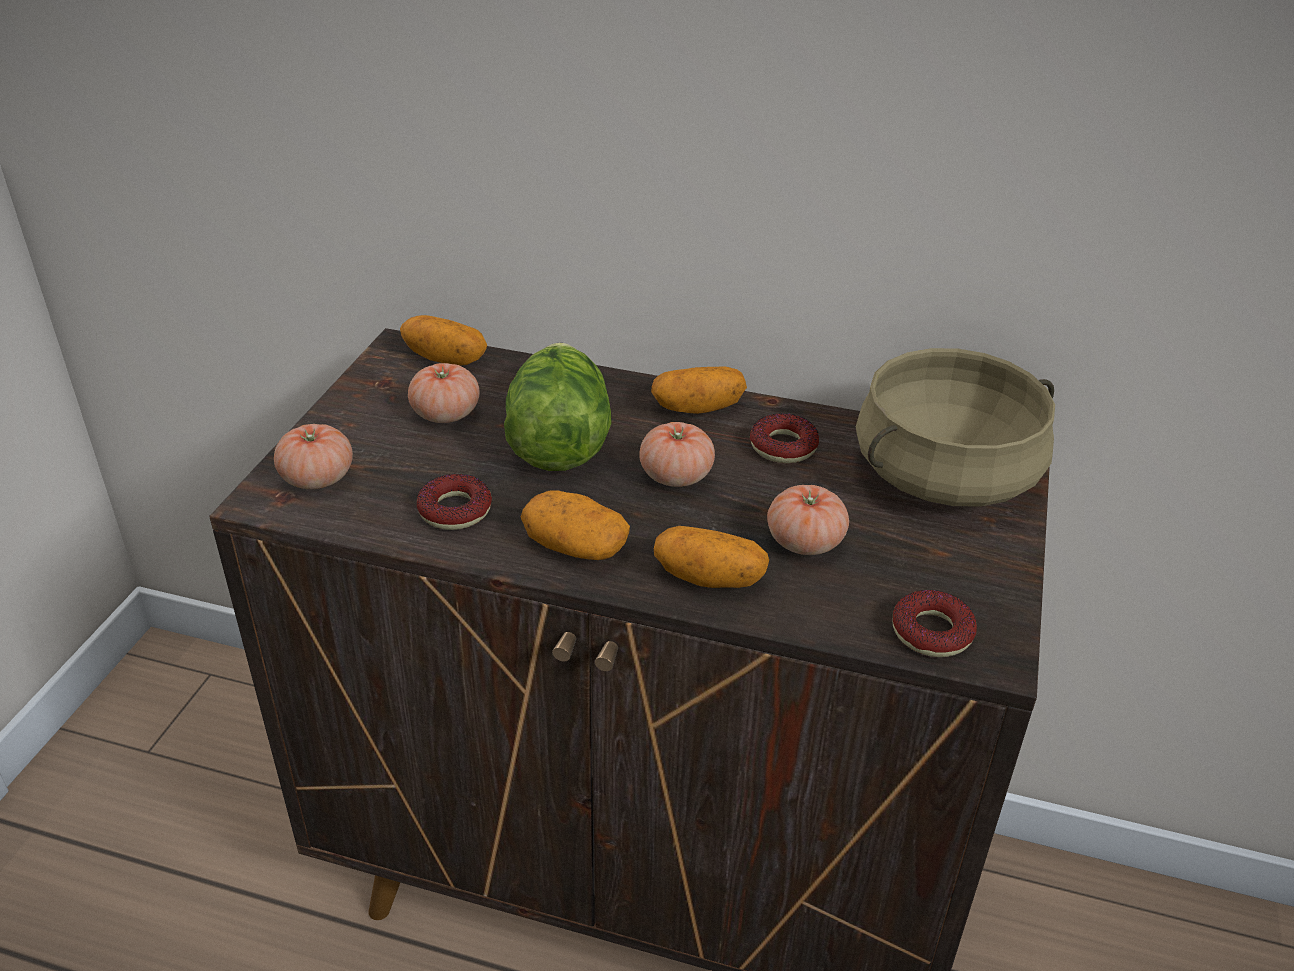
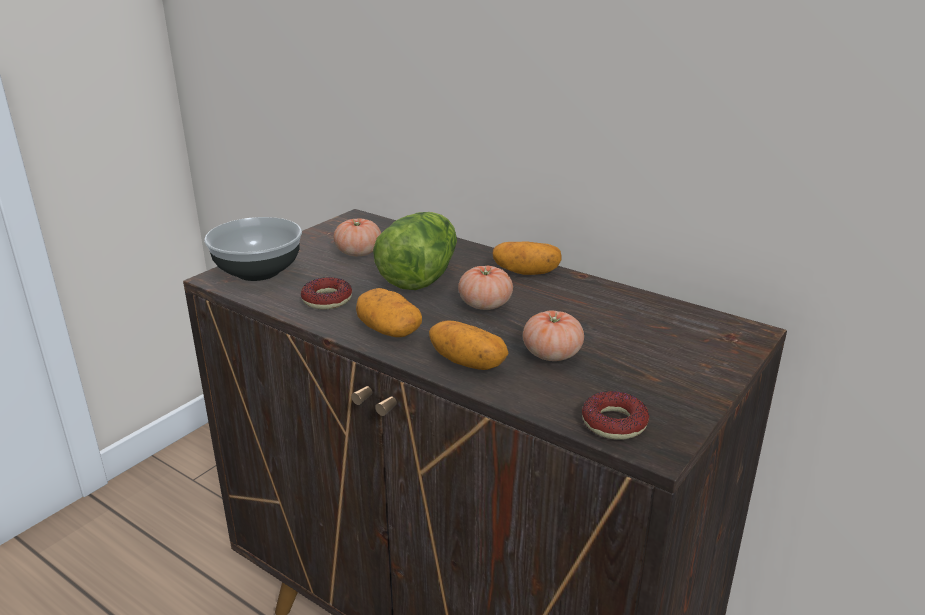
camera: 20 degrees right, 10 degrees down
(317, 478) = (257, 272): tomato -> bowl
(446, 359) = (379, 227): potato -> none
(783, 446) = (573, 300): donut -> none
(945, 477) = (686, 335): beige cooking pot -> none

